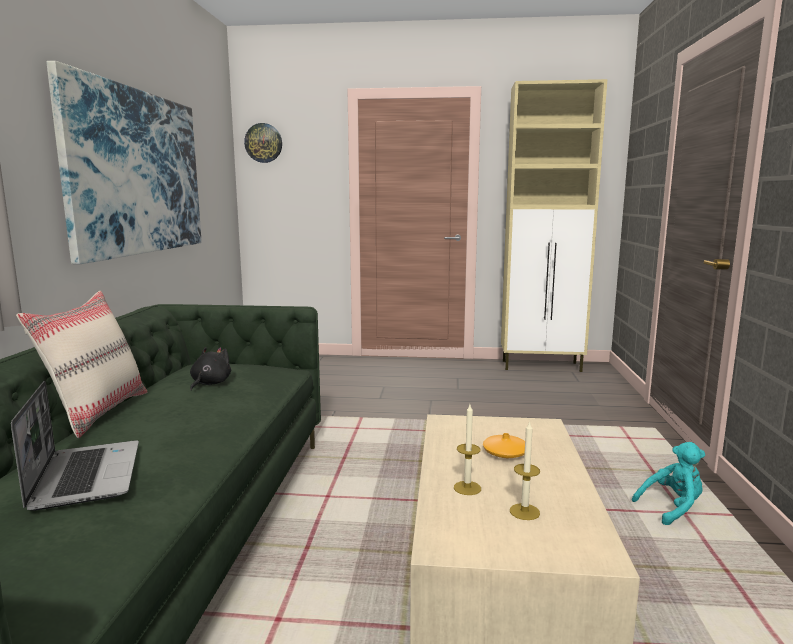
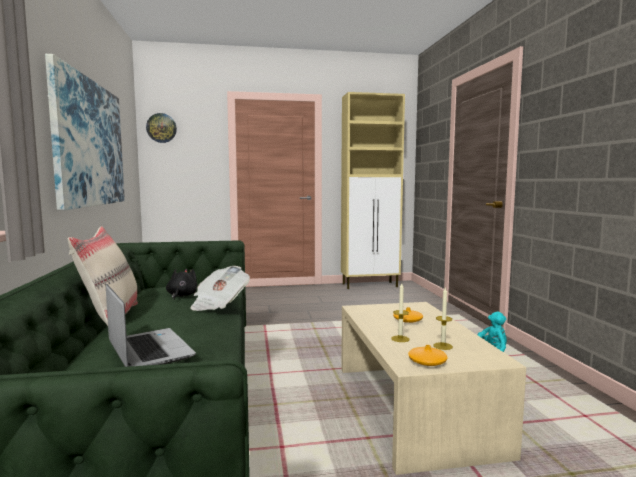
camera: 15 degrees left, 5 degrees down
(243, 402) = (219, 304): none -> newspaper
(476, 540) = (427, 362): none -> orange vase

